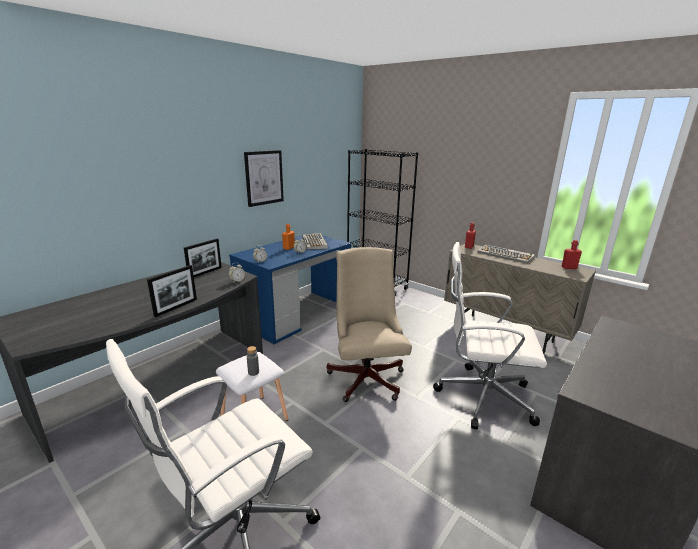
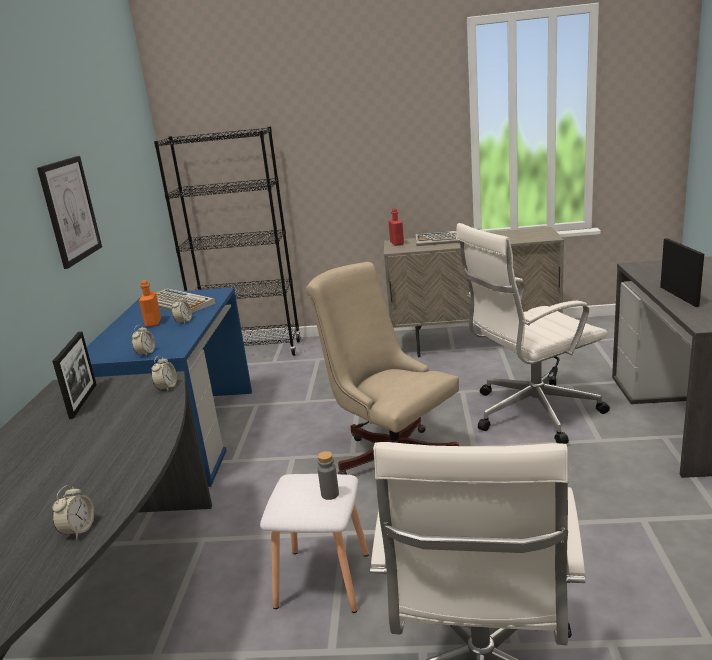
camera: 35 degrees left, 0 degrees up
(107, 326) = (78, 530): none -> alarm clock
(176, 307) = (145, 456): picture frame -> picture frame (678, 296)
(569, 267) = (527, 232): red bottle -> none

